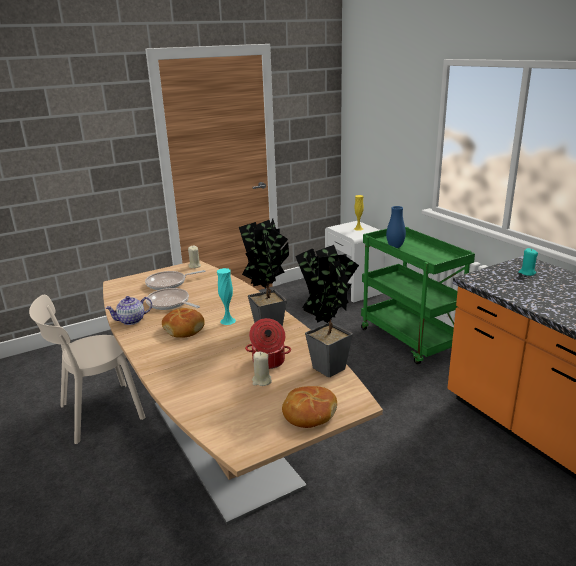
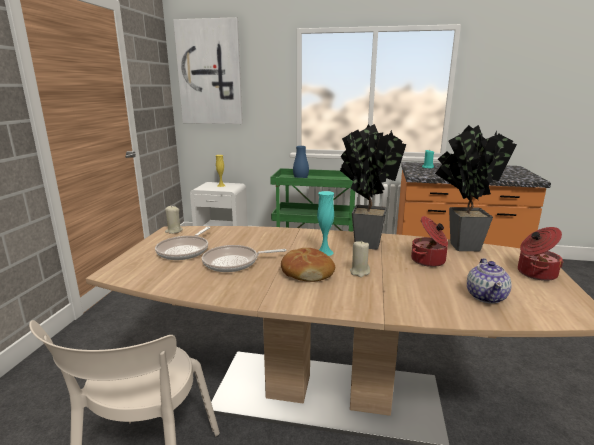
camera: 50 degrees left, 5 degrees down
(132, 320) = (235, 291): teapot -> teapot (486, 296)
(261, 381) = (461, 273): beige candle -> beige candle (359, 272)
(309, 414) = (535, 273): bread -> cooking pot
(368, 104) = (210, 73): none -> picture

